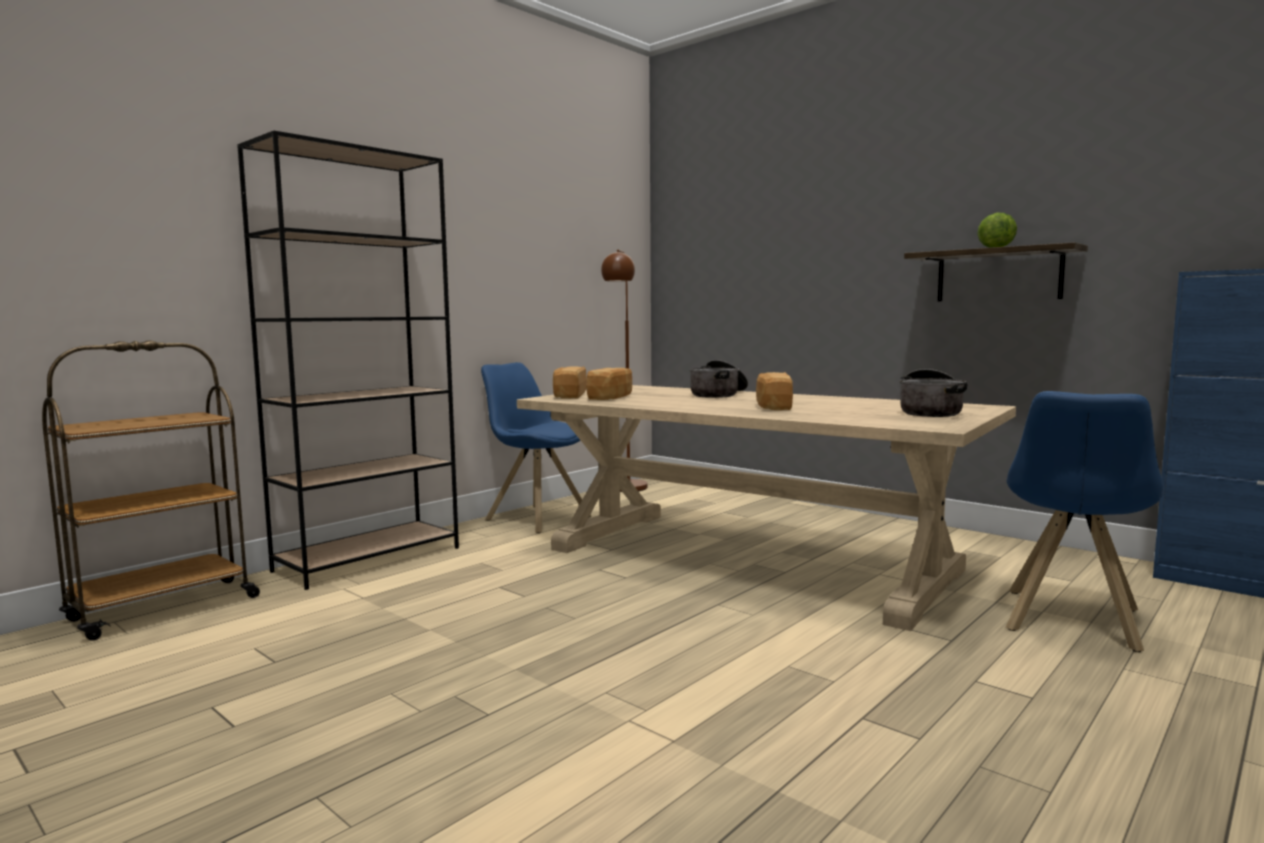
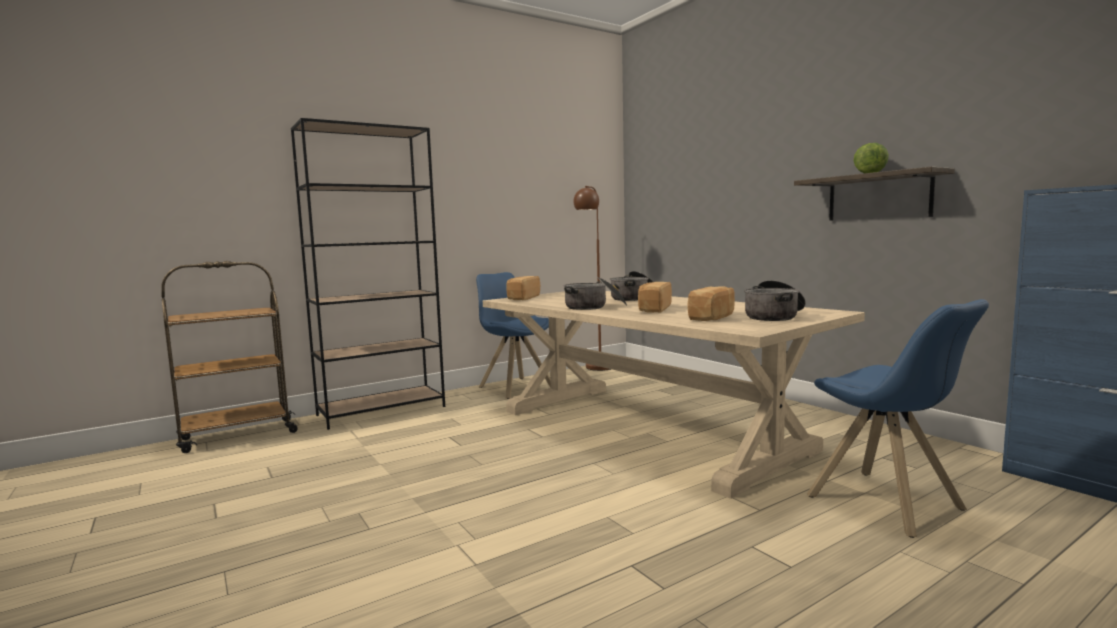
camera: 15 degrees right, 0 degrees up
(612, 397) = (550, 300): bread -> bread (713, 317)
(692, 405) = (595, 307): none -> cooking pot
(1071, 619) = (886, 502): blue chair -> blue chair turned 75 degrees counterclockwise

